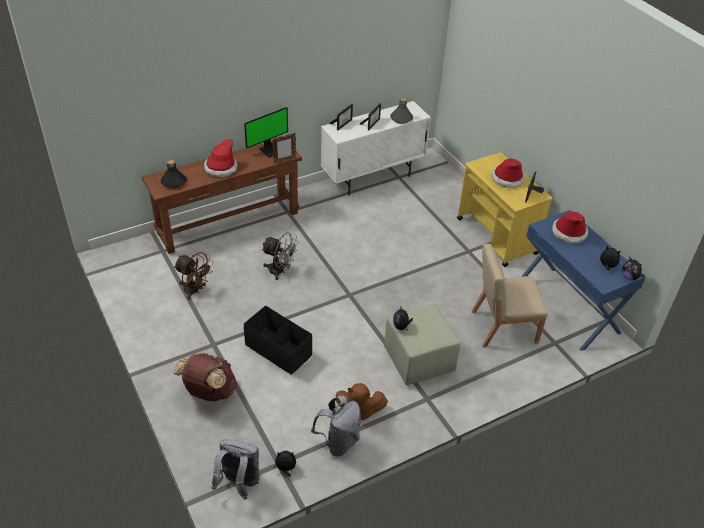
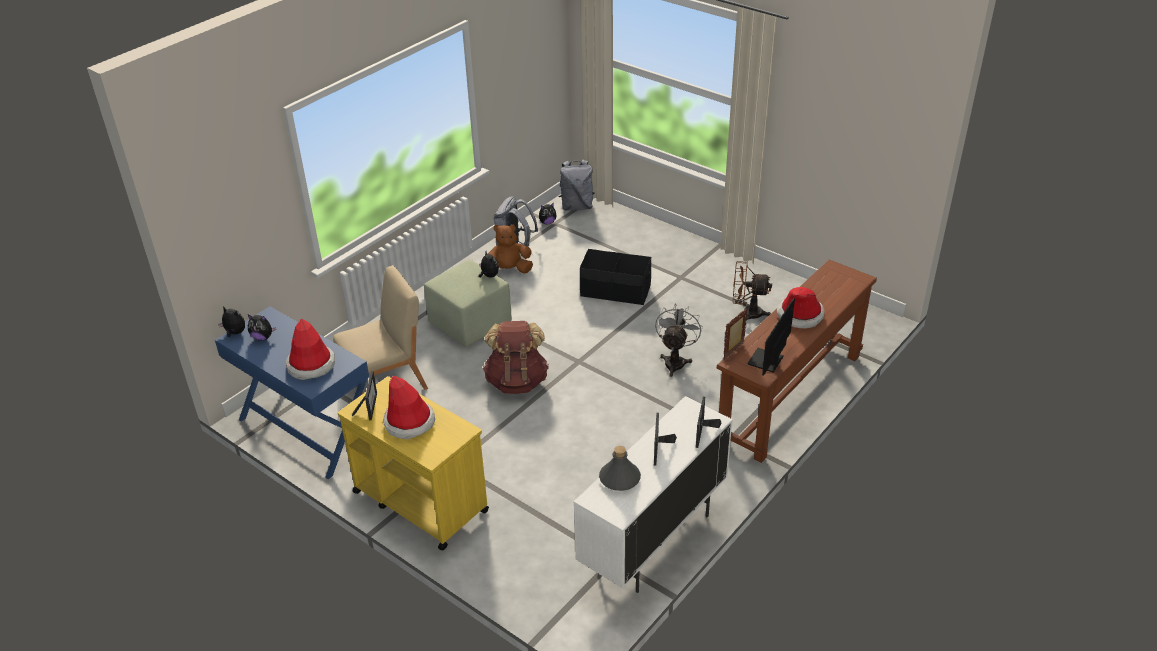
camera: 160 degrees right, 5 degrees down
(174, 182) = (832, 282): black bottle -> none
(209, 392) = (650, 245): brown backpack -> brown backpack (517, 381)
(280, 271) = (675, 361): grey fan -> grey fan turned 105 degrees clockwise

